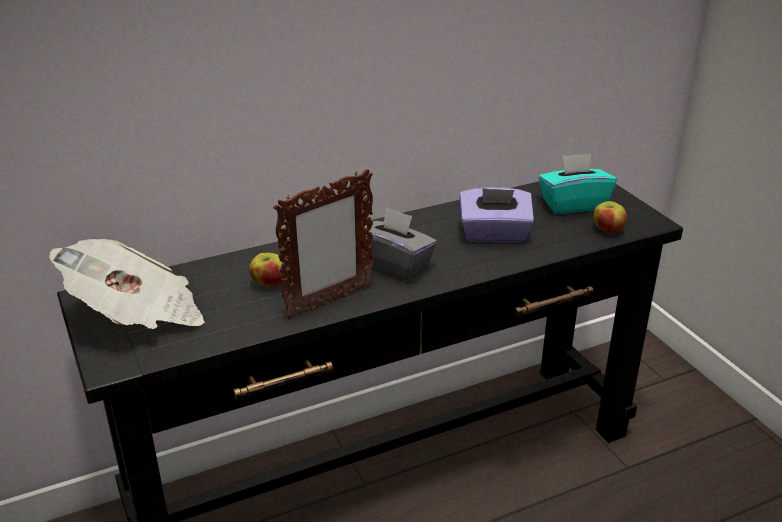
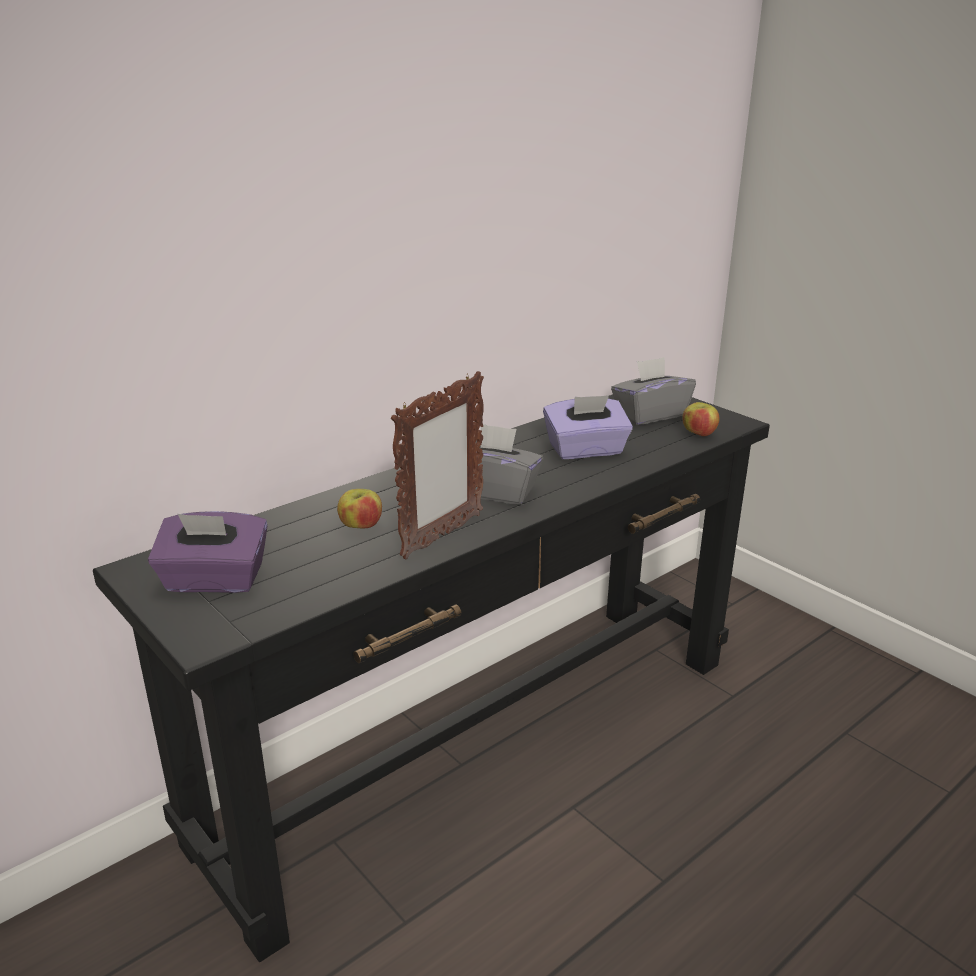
camera: 15 degrees left, 5 degrees down
(138, 316) = (214, 580): newspaper -> purple tissue box
(573, 204) = (650, 415): turquoise tissue box -> grey tissue box

